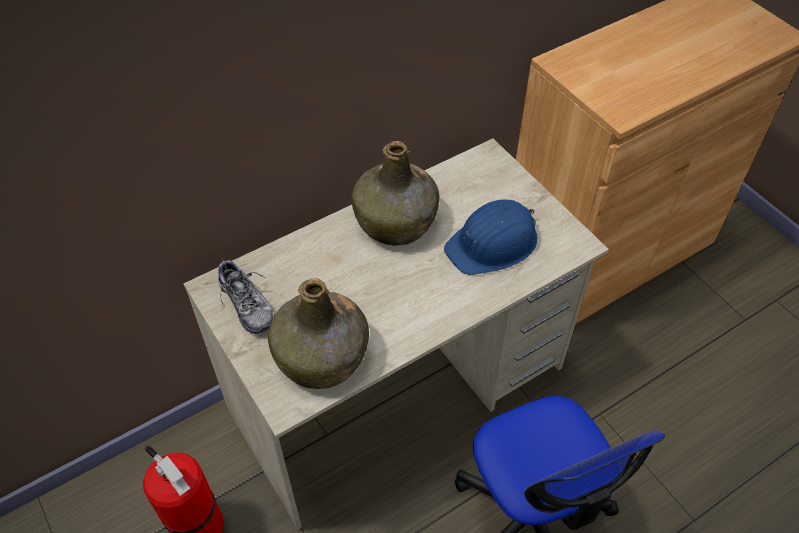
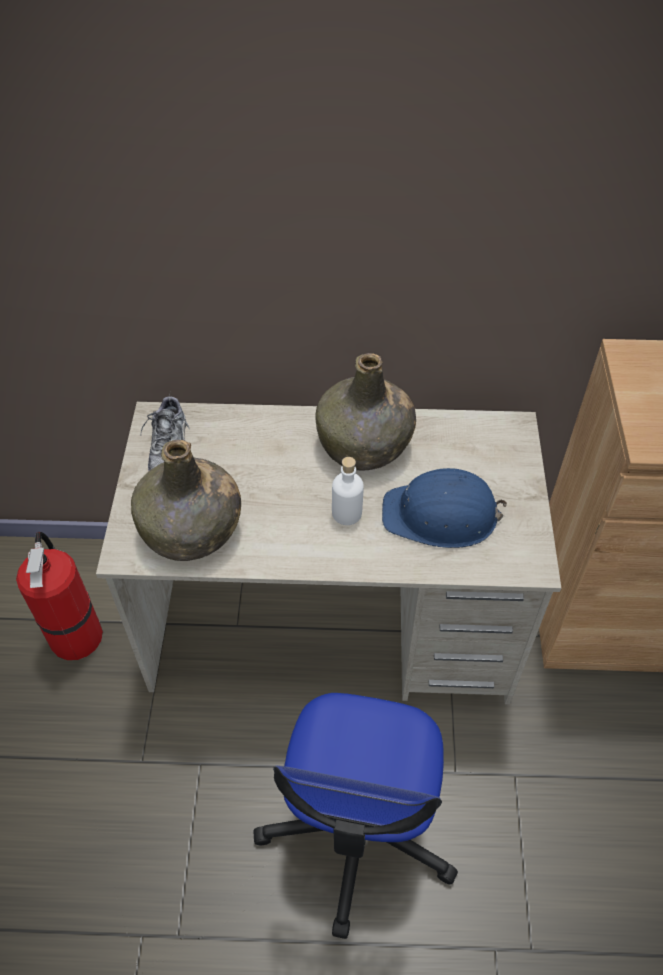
camera: 35 degrees right, 0 degrees up
(427, 278) = (347, 513): none -> white bottle

